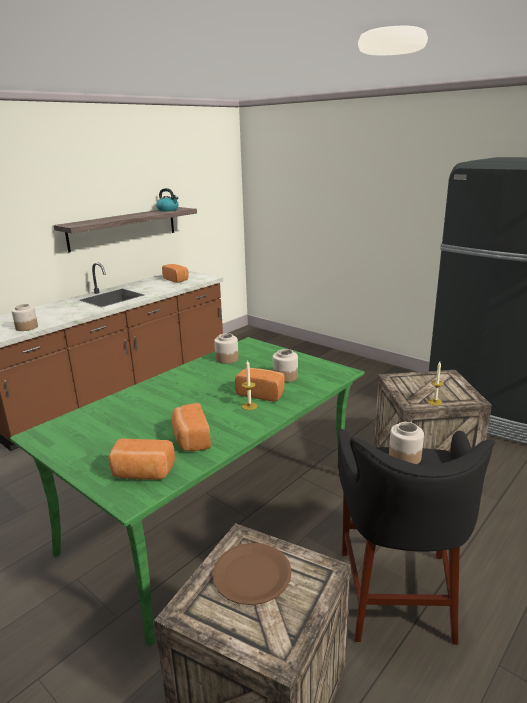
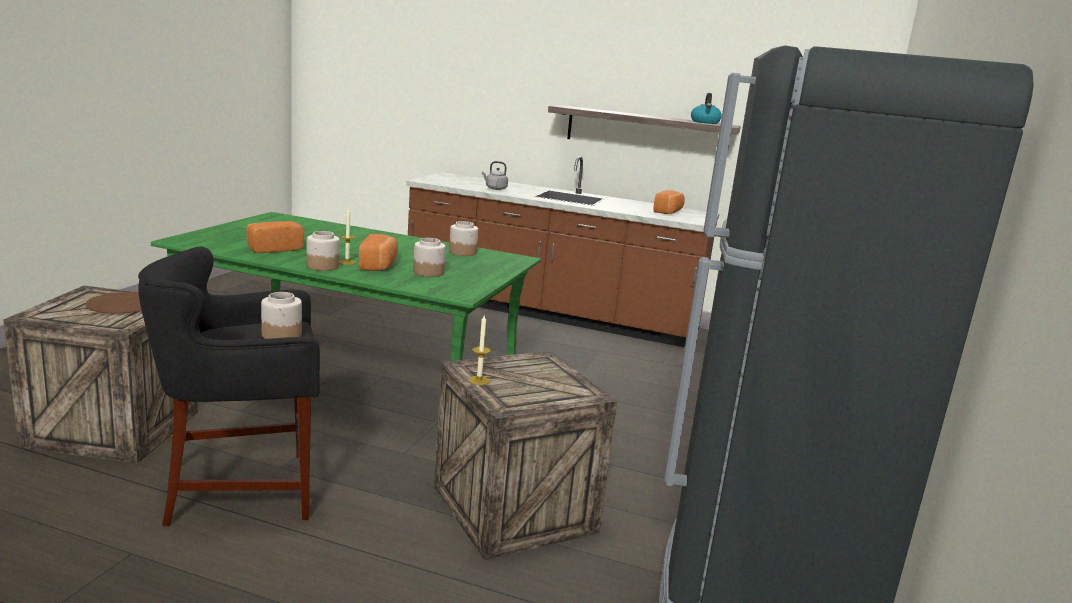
camera: 65 degrees right, 5 degrees down
(26, 327) = (454, 184): jar -> jar (322, 266)
(59, 315) = (495, 188): none -> grey kettle
(142, 473) = (216, 240): bread -> none

